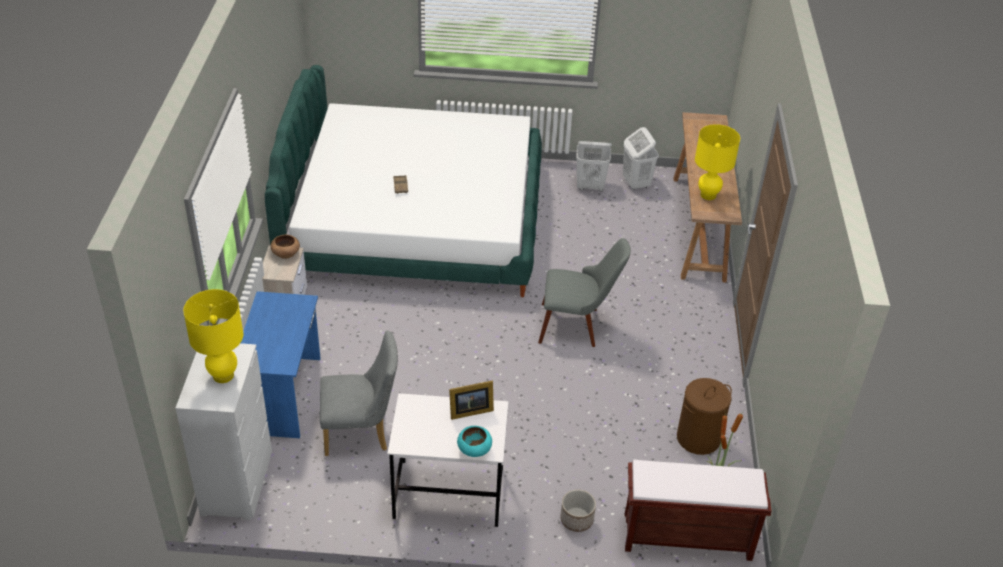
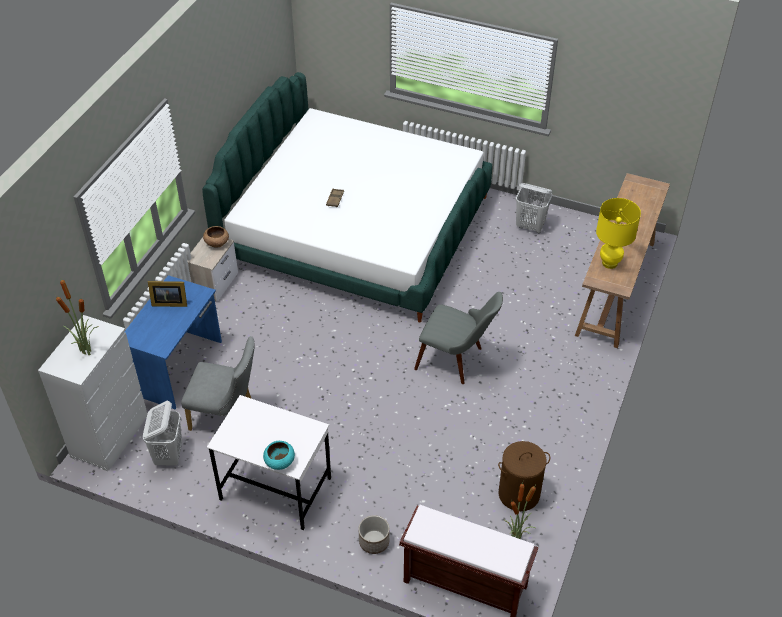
camera: 20 degrees right, 5 degrees up
(223, 375) = (86, 350): yellow table lamp -> potted plant
(469, 411) = (291, 425): picture frame -> picture frame (169, 302)
(635, 183) = (575, 231): white laundry basket -> white laundry basket (169, 455)

